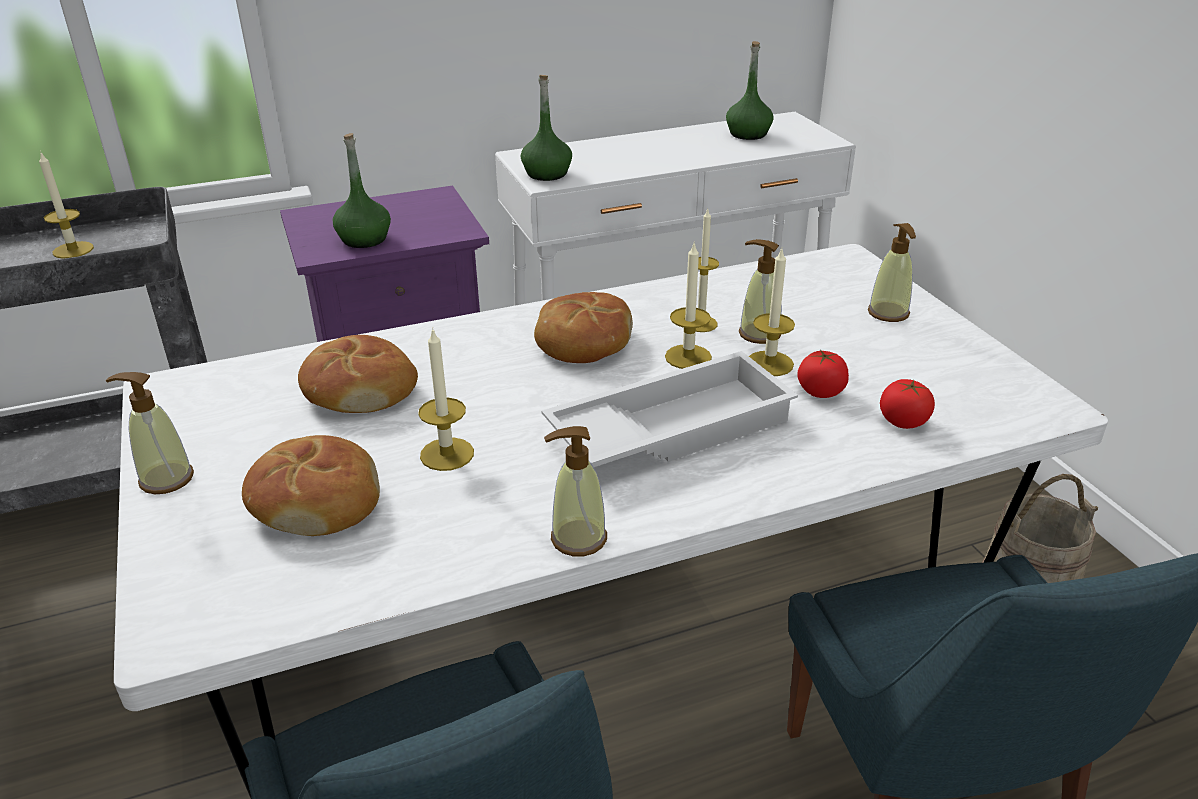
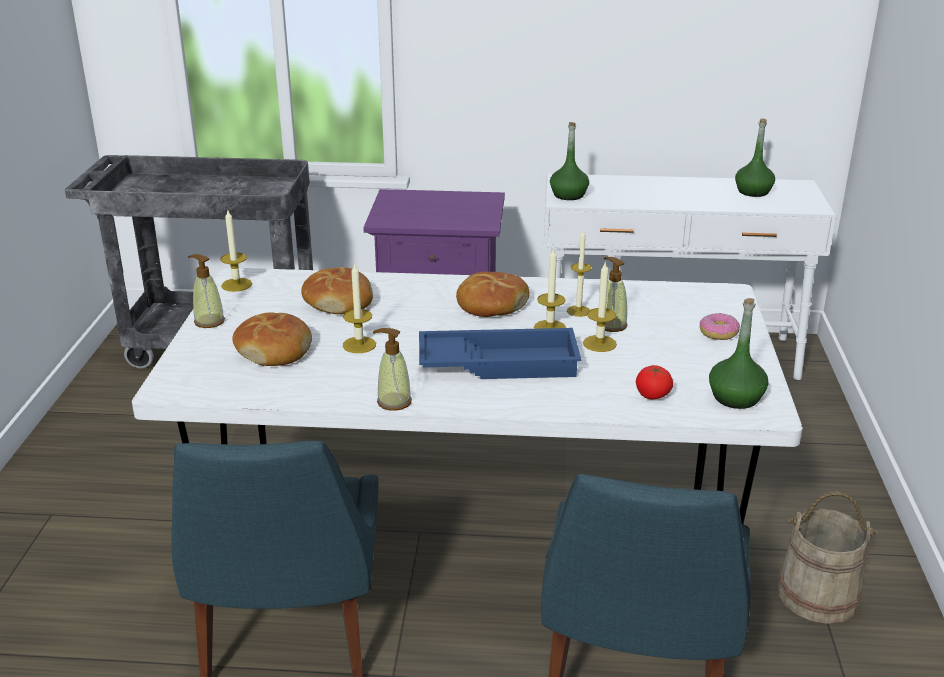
camera: 25 degrees right, 5 degrees down
(73, 250) = (240, 191): candle -> candle (236, 285)
(364, 239) = (417, 217): green bottle -> green bottle (735, 398)
(670, 427) = (499, 362): white tray -> blue tray
(821, 391) = (616, 366): tomato -> none
(888, 313) = (718, 333): soap dispenser -> donut

